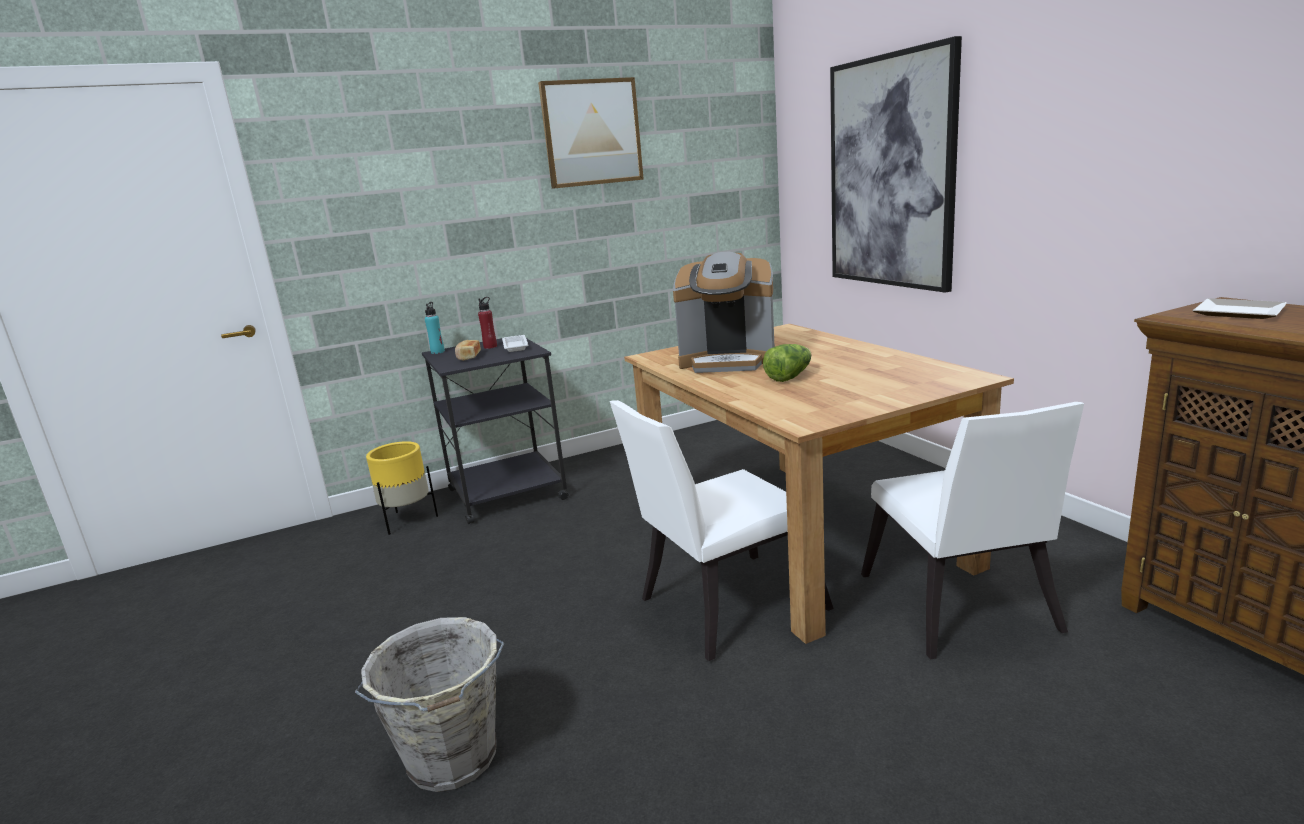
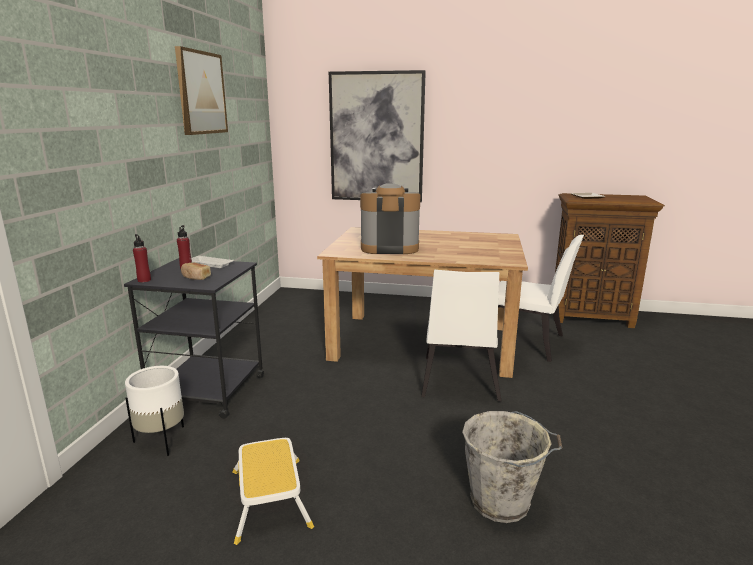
camera: 55 degrees left, 0 degrees up
(359, 608) = (269, 498): none -> yellow step ladder
(408, 520) = (161, 440): yellow planter -> white planter
(438, 352) = (144, 280): turquoise bottle -> red bottle
(728, 361) = (389, 247): coffee machine -> coffee machine turned 135 degrees counterclockwise
(789, 376) = (442, 248): lettuce -> none

